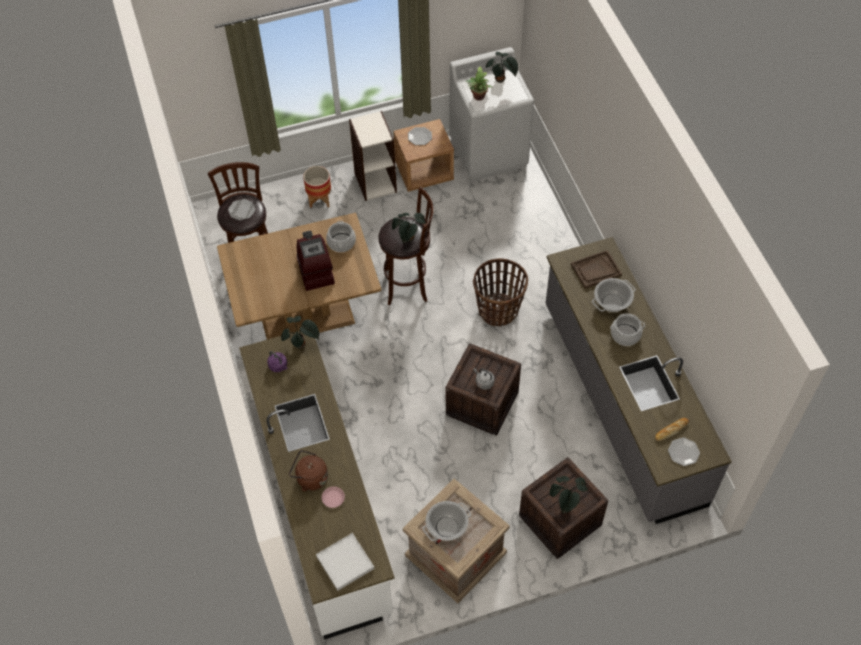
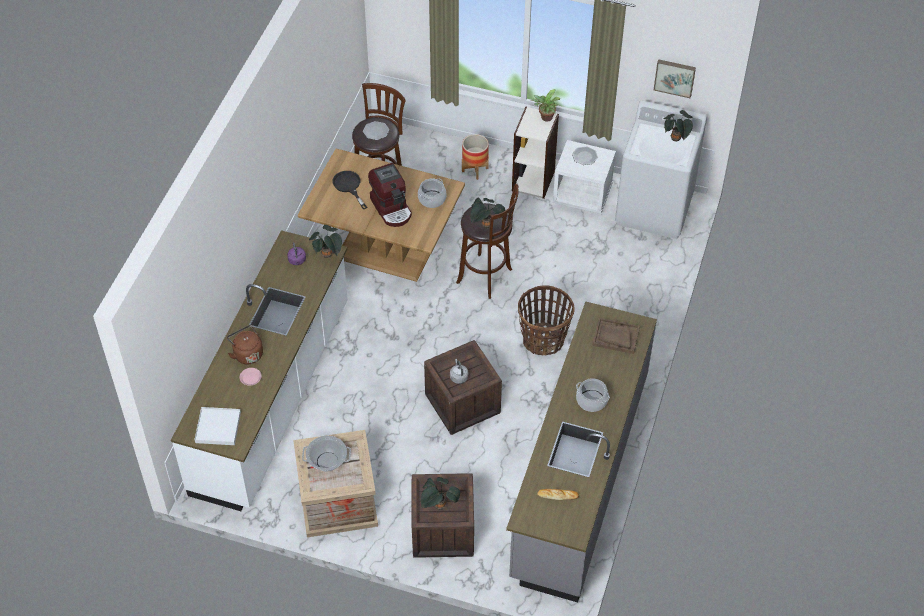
camera: 35 degrees right, 5 degrees down
(259, 273) = (349, 186): none -> black frying pan
(314, 270) = (392, 208): coffee machine -> coffee machine turned 135 degrees clockwise
(424, 172) = (582, 195): brown nightstand -> white nightstand
(476, 26) = (674, 77): none -> picture
(478, 97) = (642, 143): potted plant -> potted plant (545, 118)
(612, 303) = (604, 370): cooking pot -> none
(683, 452) = (551, 518): plate -> none

